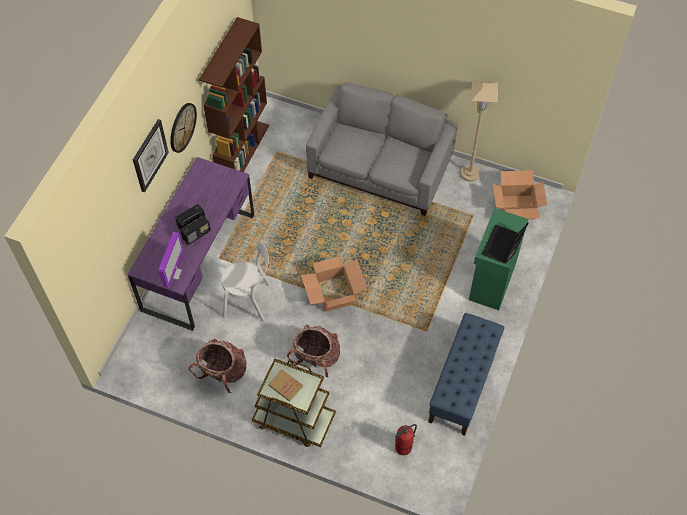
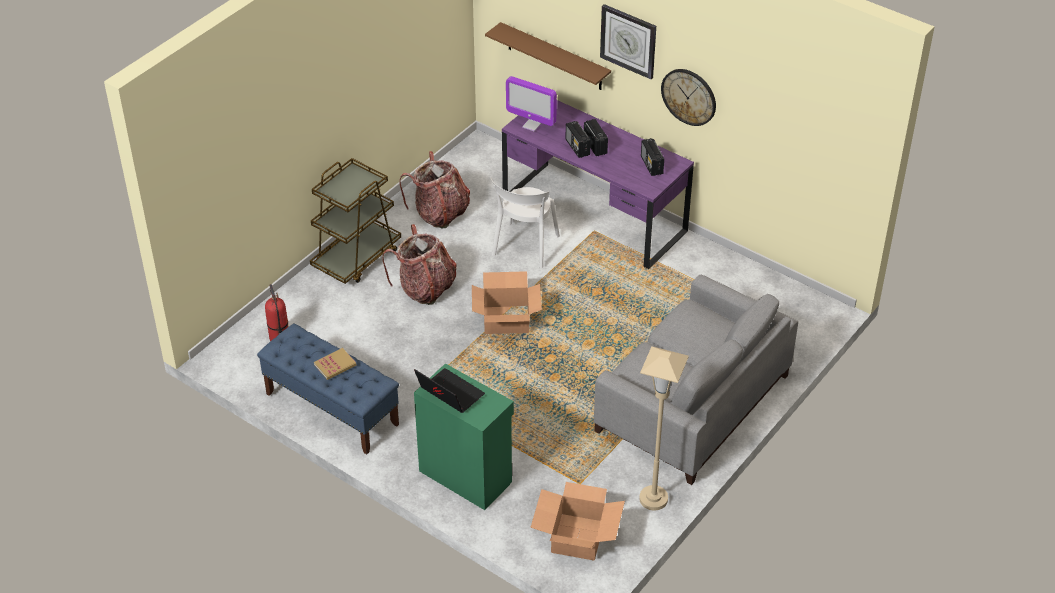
camera: 105 degrees right, 15 degrees down
(122, 243) = (554, 57): none -> brown shelf
(208, 181) = (651, 165): none -> radio
(242, 150) = (756, 274): brown bookcase -> none
(285, 386) = (352, 183): book -> book (335, 365)

